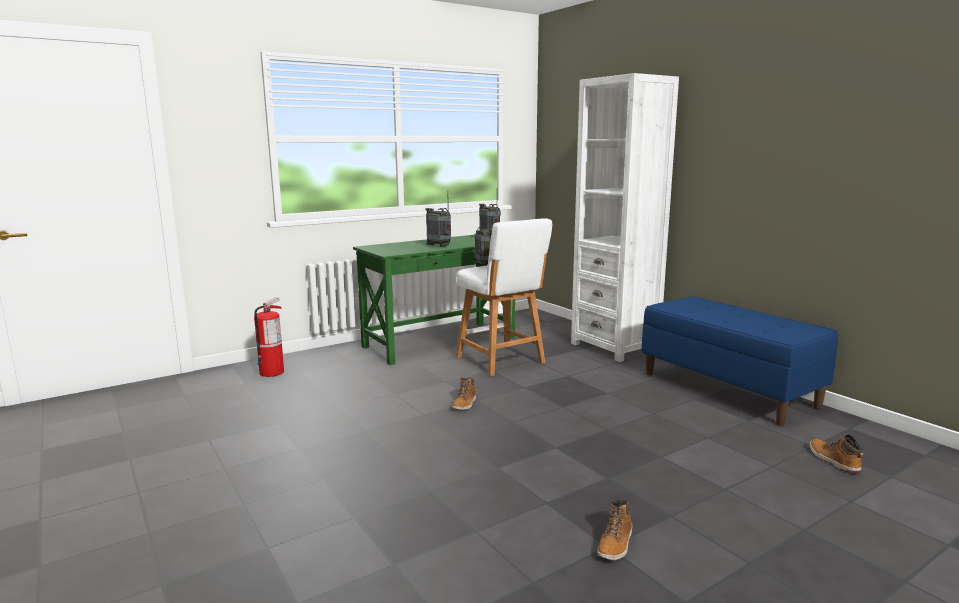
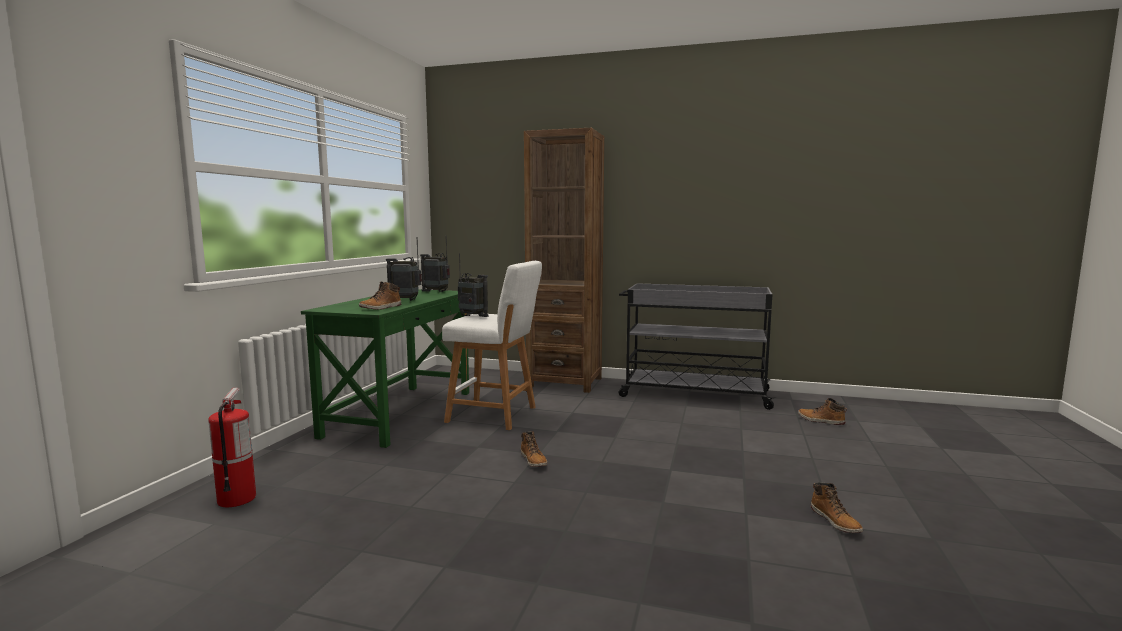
camera: 40 degrees left, 5 degrees down
(402, 250) = (381, 308): none -> boot
(614, 347) = (565, 382): white bookcase -> brown bookcase
(728, 390) = (692, 394): blue bench -> grey cart

